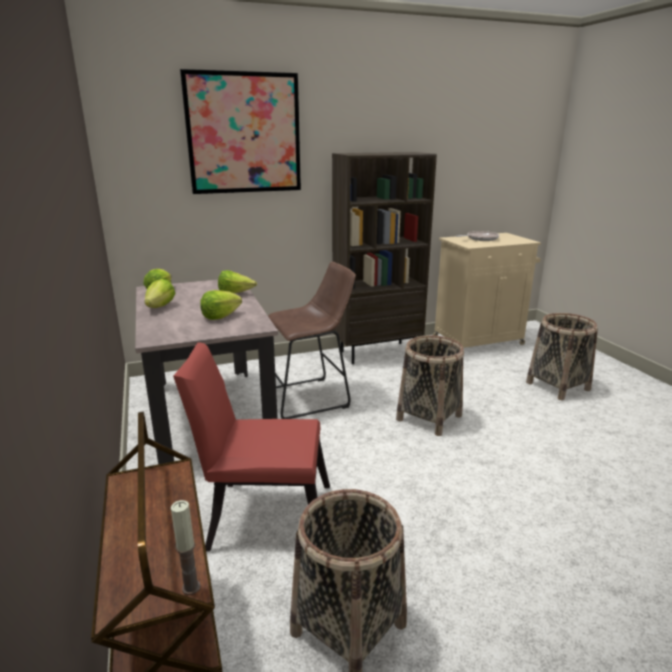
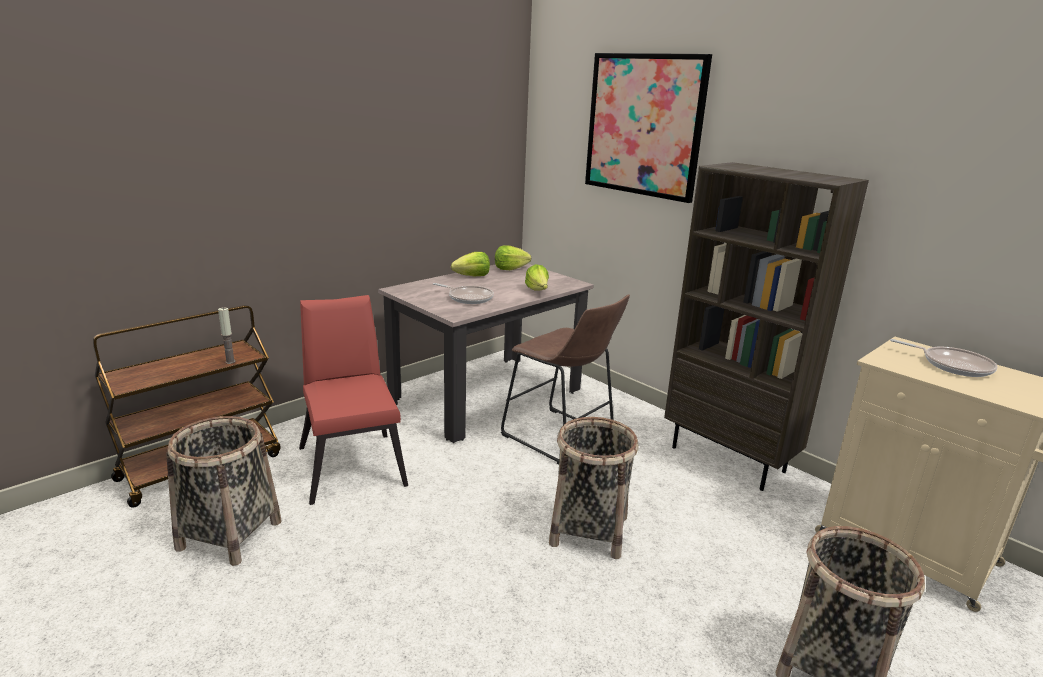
camera: 65 degrees right, 0 degrees up
(191, 587) = (128, 387): candle -> candle (230, 361)
(220, 316) = (468, 298): lettuce -> frying pan

